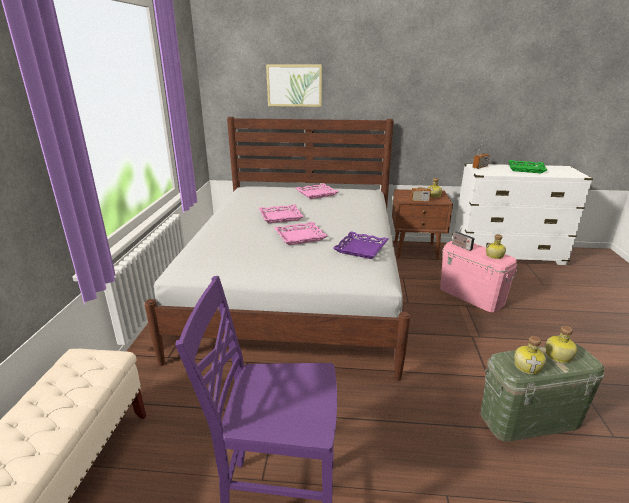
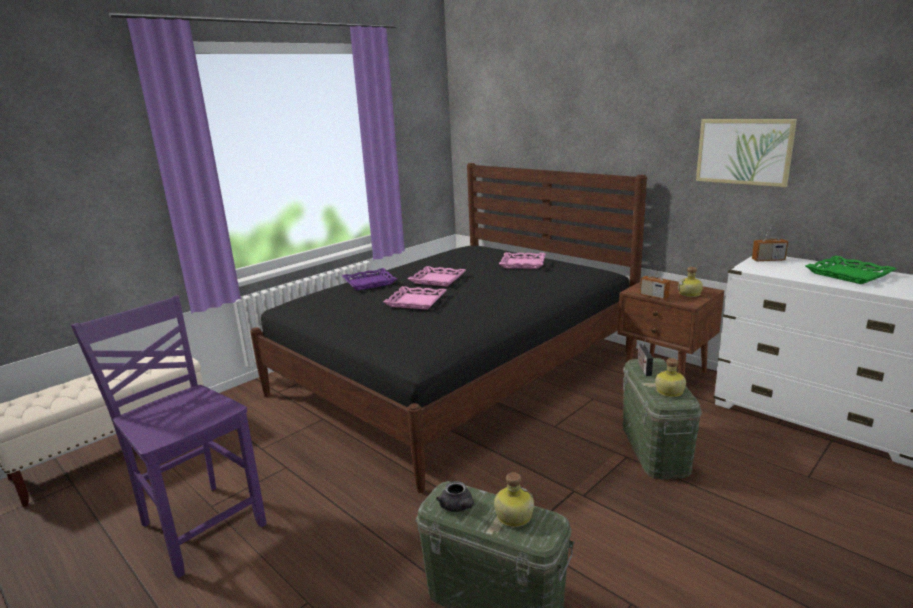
camera: 40 degrees right, 5 degrees down
(294, 85) = (536, 128): picture -> picture (744, 151)
(297, 289) = (457, 372): white bed -> black bed
(361, 249) = (447, 327): purple tray -> purple tray (369, 283)
(471, 295) = (655, 449): pink storage box -> green storage box
(528, 366) = (458, 507): bottle -> grey teapot

